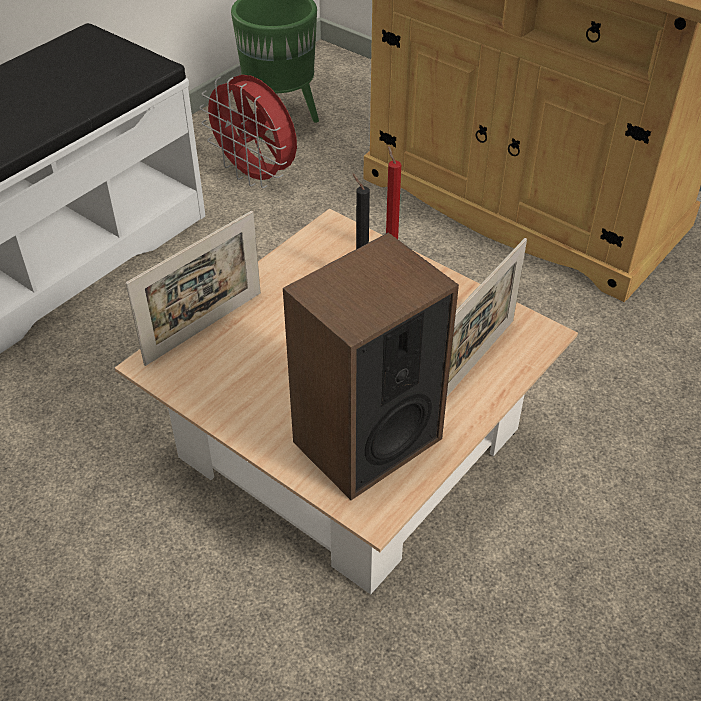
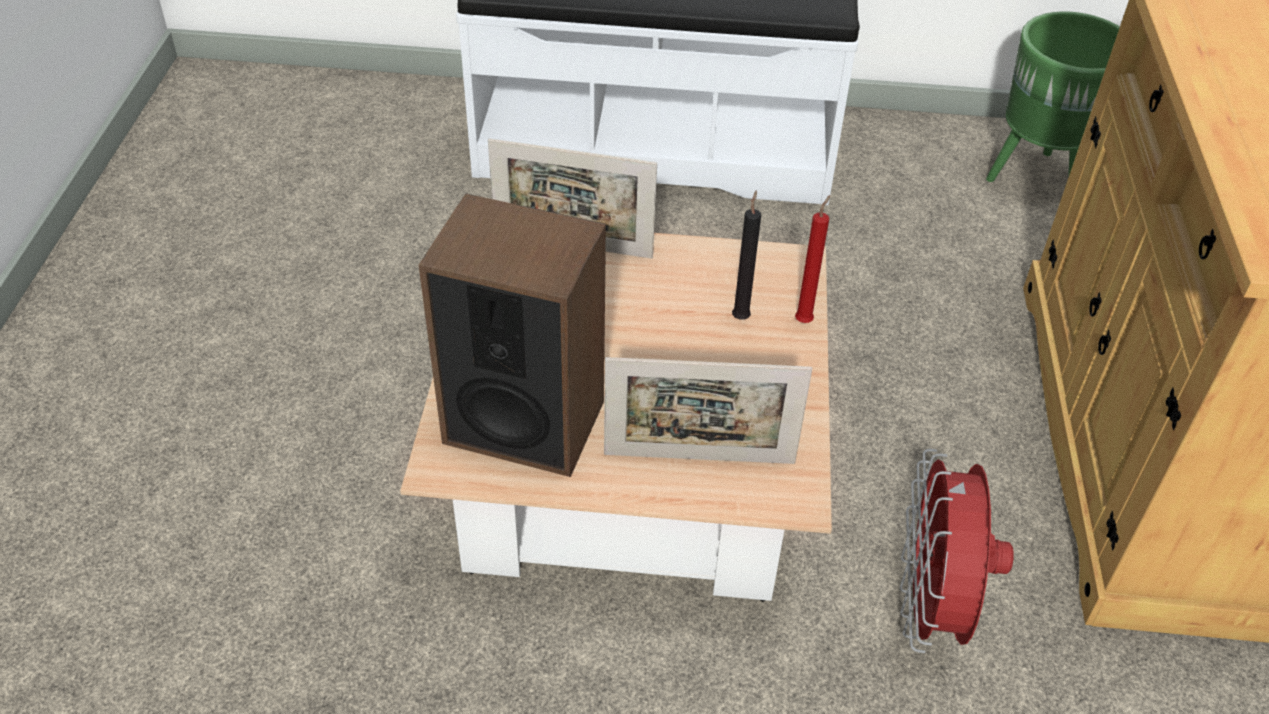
camera: 55 degrees right, 0 degrees up
(256, 176) = (928, 208): red fan -> red fan (931, 608)

